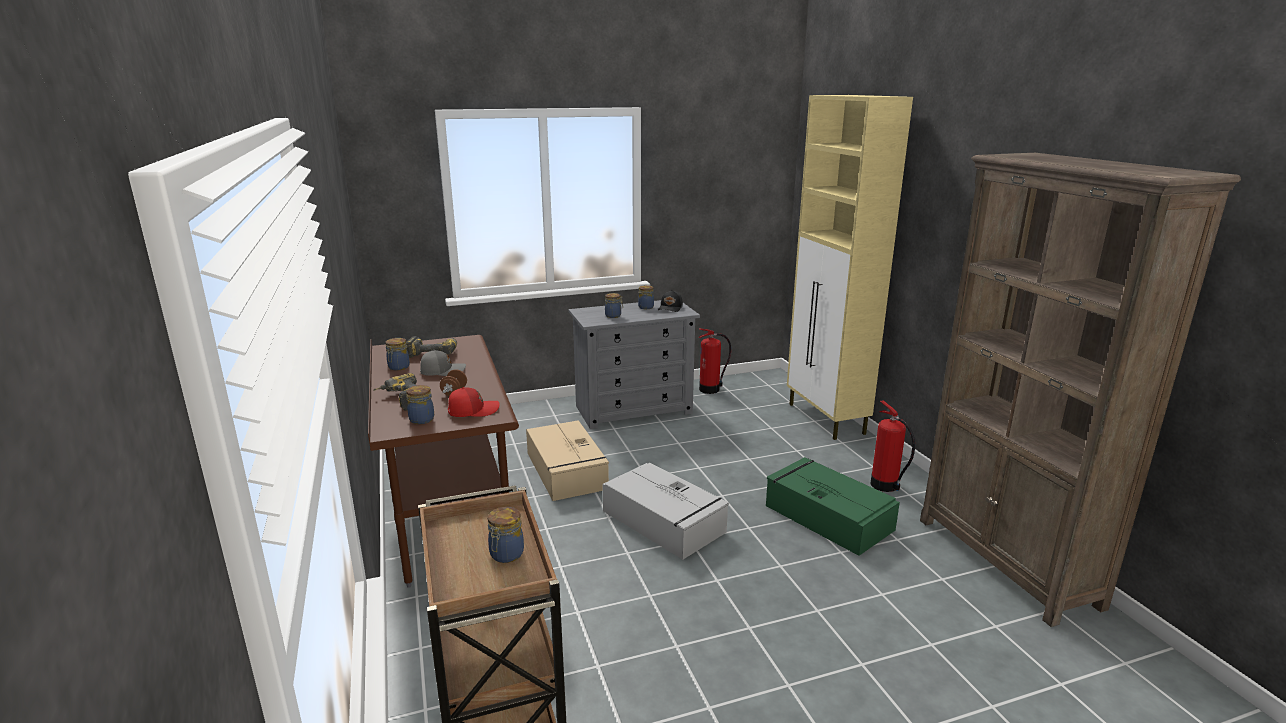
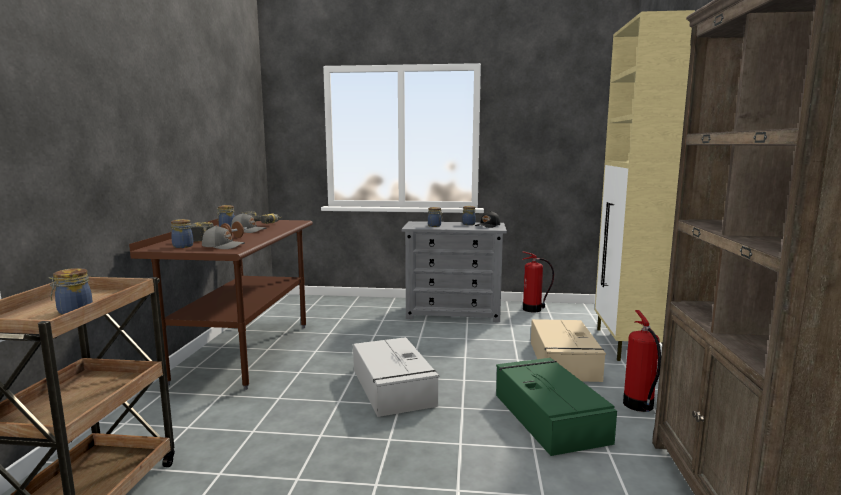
camera: 25 degrees right, 10 degrees down
(473, 410) = (223, 246): red cap -> grey cap
(566, 471) = (357, 340): beige storage box -> beige storage box (564, 361)

